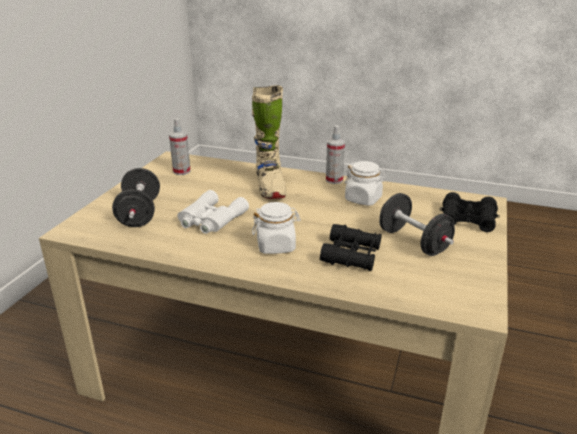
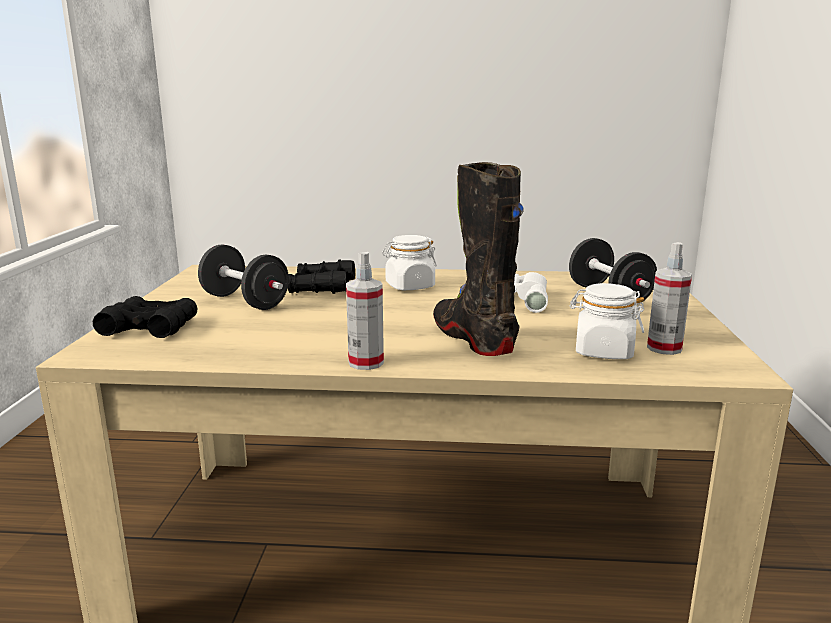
camera: 165 degrees right, 10 degrees down
(270, 188) = (473, 338): beige boot -> black boot
(363, 199) = (307, 338): white jar -> white jar (603, 351)

